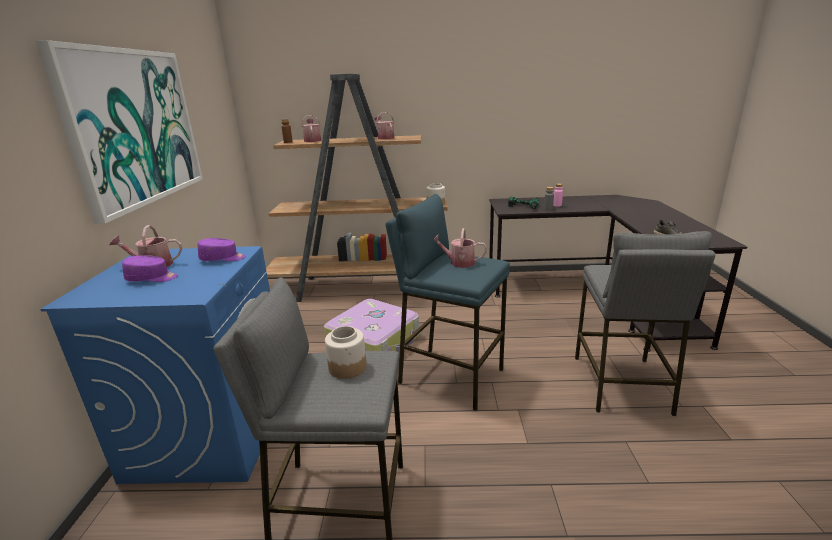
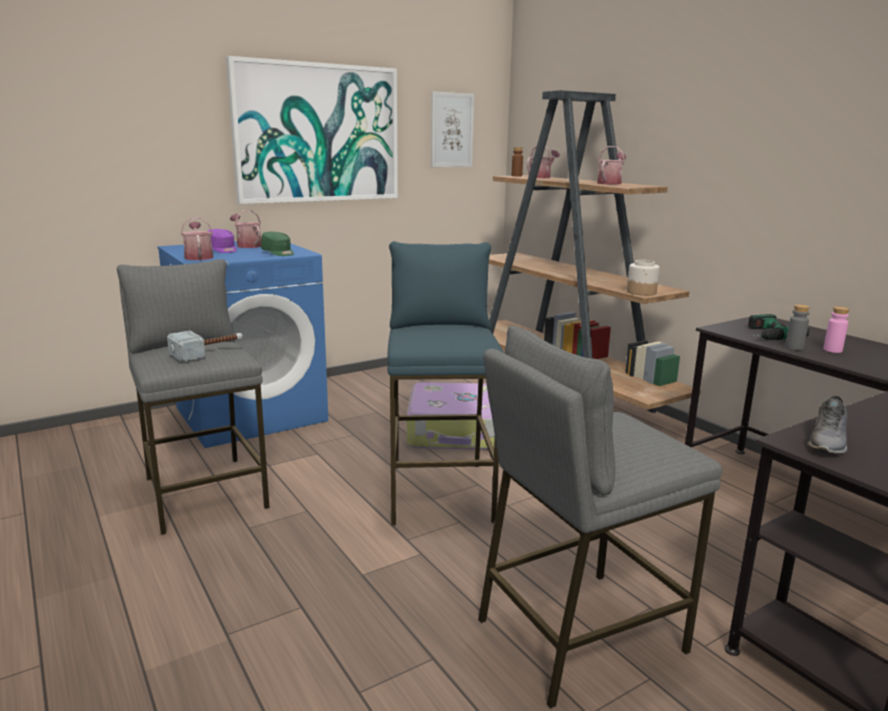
camera: 55 degrees right, 5 degrees down
(210, 109) = (451, 130): none -> picture
(223, 259) = (278, 253): purple cap -> green cap
(348, 367) = (208, 352): jar -> hammer
(458, 263) = (449, 332): watering can -> watering can (198, 257)

